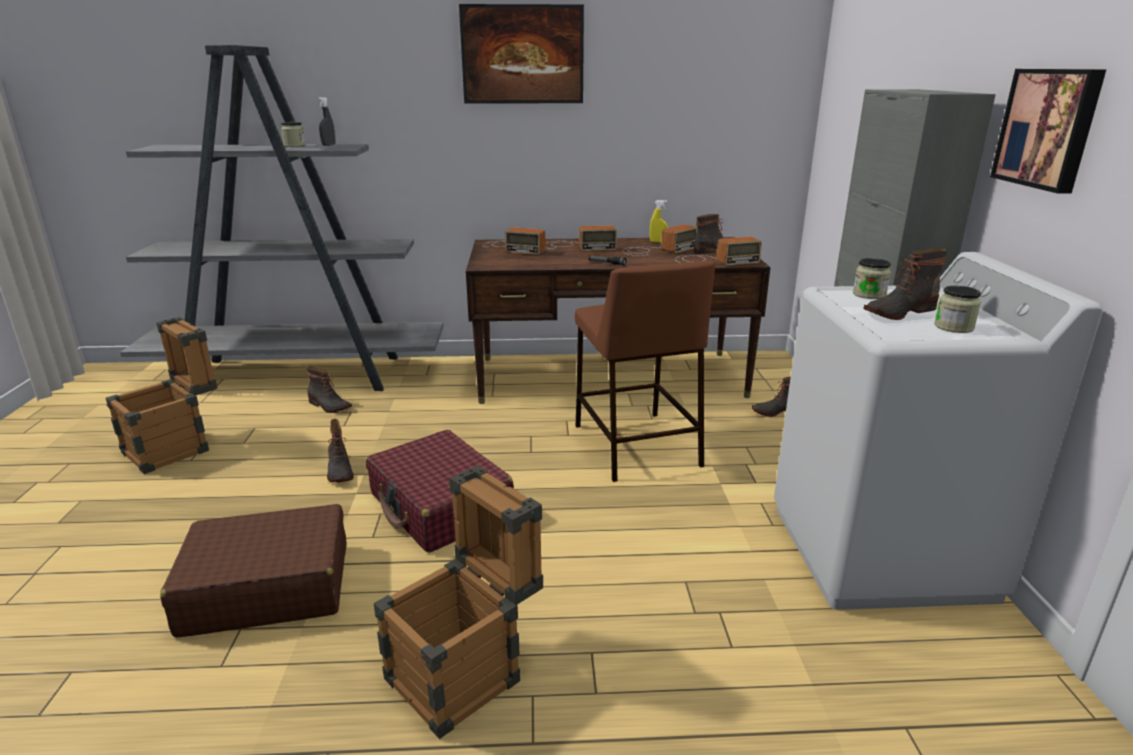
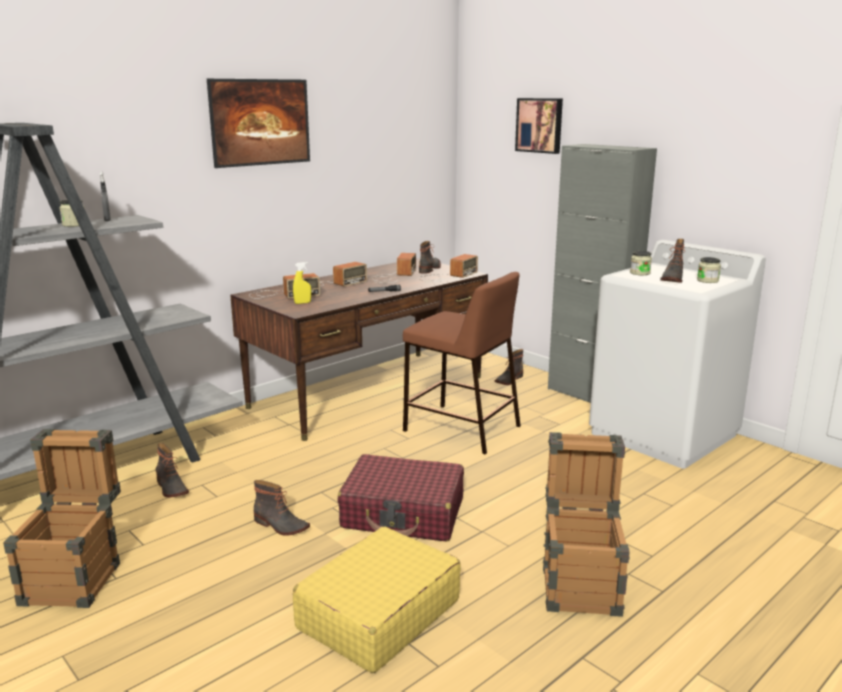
camera: 40 degrees left, 5 degrees down
(266, 587) = (378, 614): brown suitcase -> yellow suitcase
(329, 406) = (171, 488): boot -> boot turned 60 degrees clockwise
(658, 242) = (379, 270): yellow spray bottle -> yellow spray bottle (302, 303)
(1048, 128) = (700, 167): picture -> picture (540, 125)

